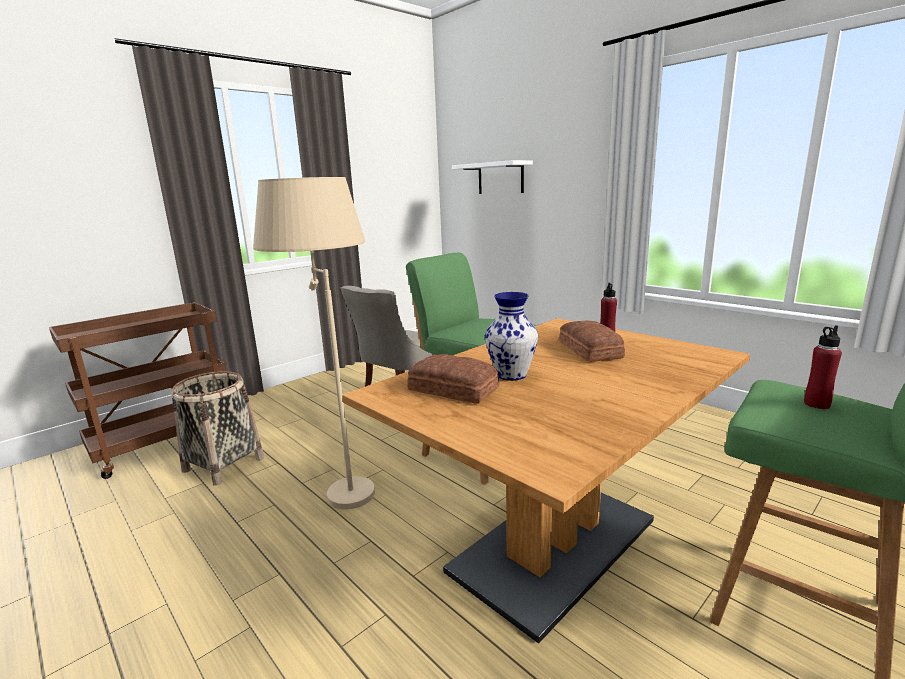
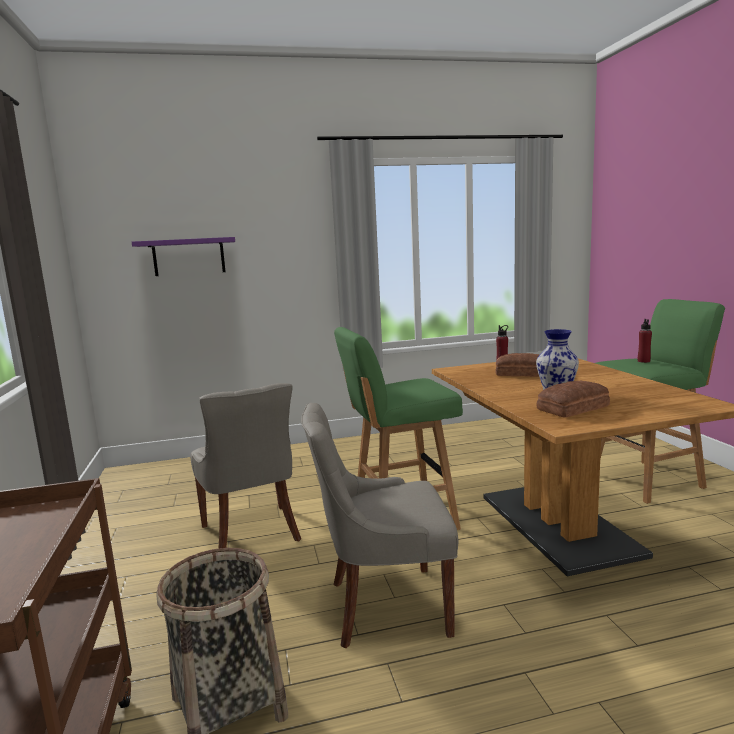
camera: 60 degrees left, 5 degrees down
(339, 483) = (384, 606): beige floor lamp -> grey chair
(500, 178) = (189, 257): white shelf -> purple shelf

